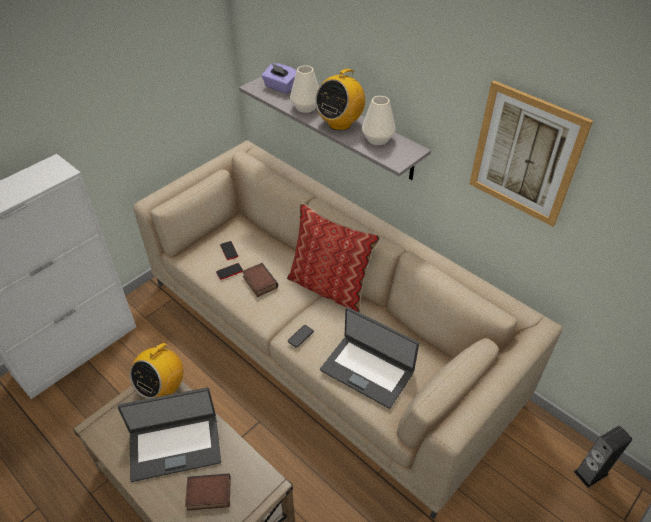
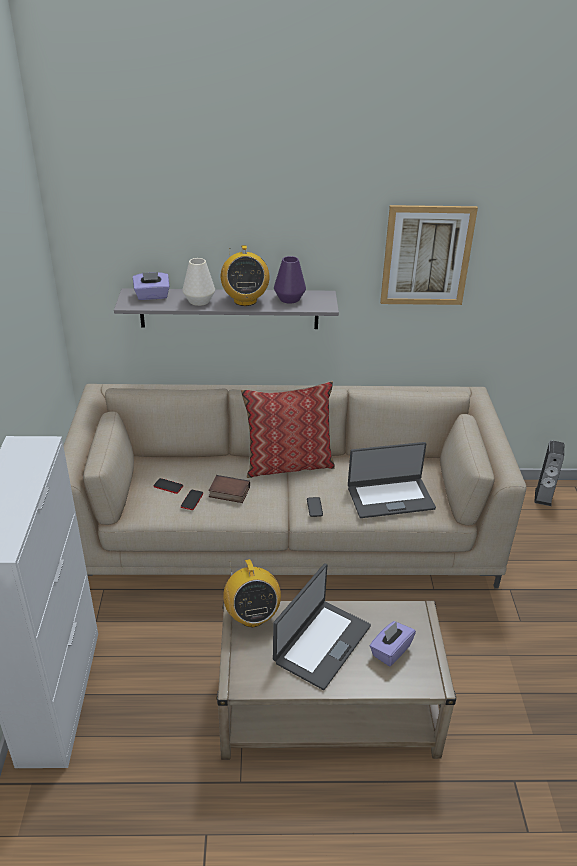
camera: 45 degrees left, 10 degrees down
(208, 495) = (390, 651): book -> purple tissue box
(377, 139) = (289, 299): white vase -> purple vase

